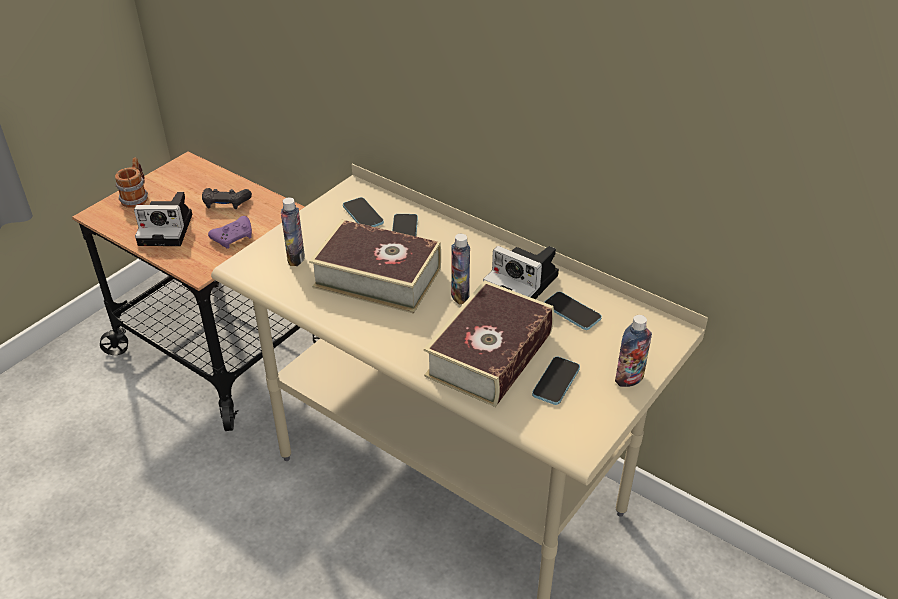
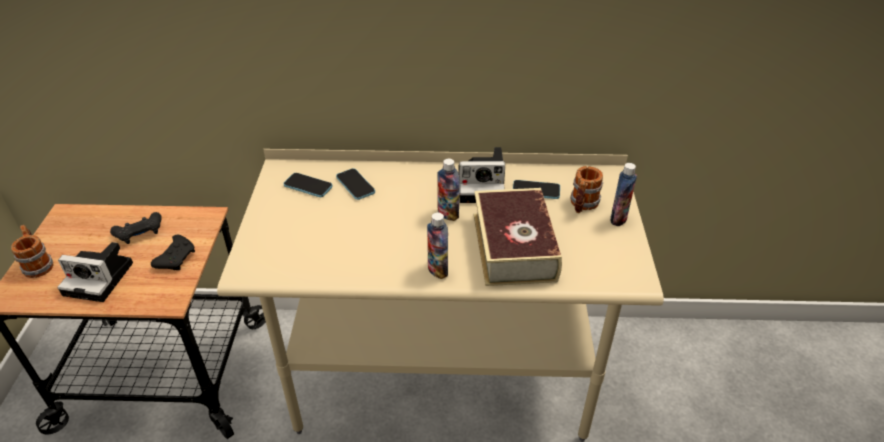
camera: 35 degrees left, 0 degrees up
(168, 229) = (101, 278): camera -> camera turned 45 degrees clockwise
(234, 237) = (177, 258): purple game controller -> black game controller
(296, 258) = (286, 244): bottle -> bottle (437, 270)
(377, 277) = (371, 229): book -> none
(556, 382) = (577, 243): phone -> none
(605, 348) = (582, 205): none -> mug

